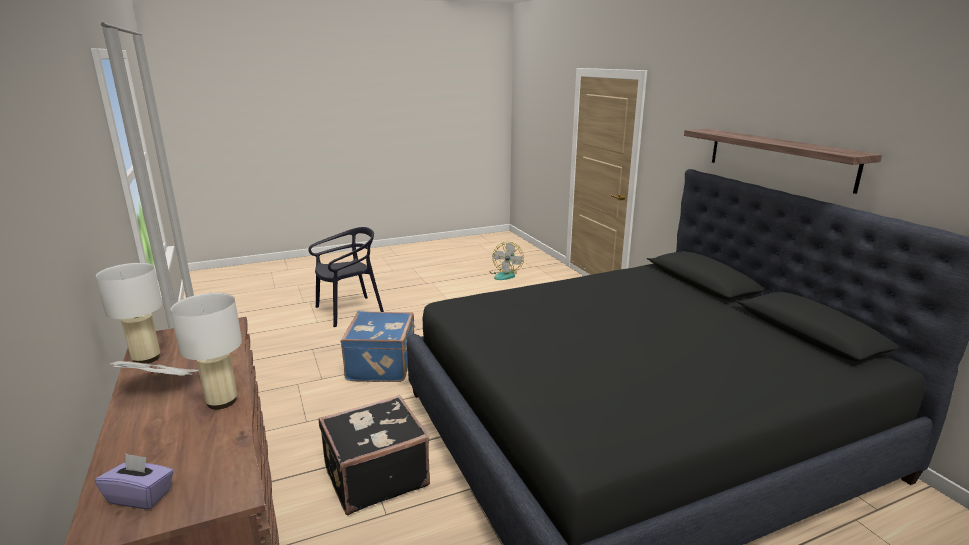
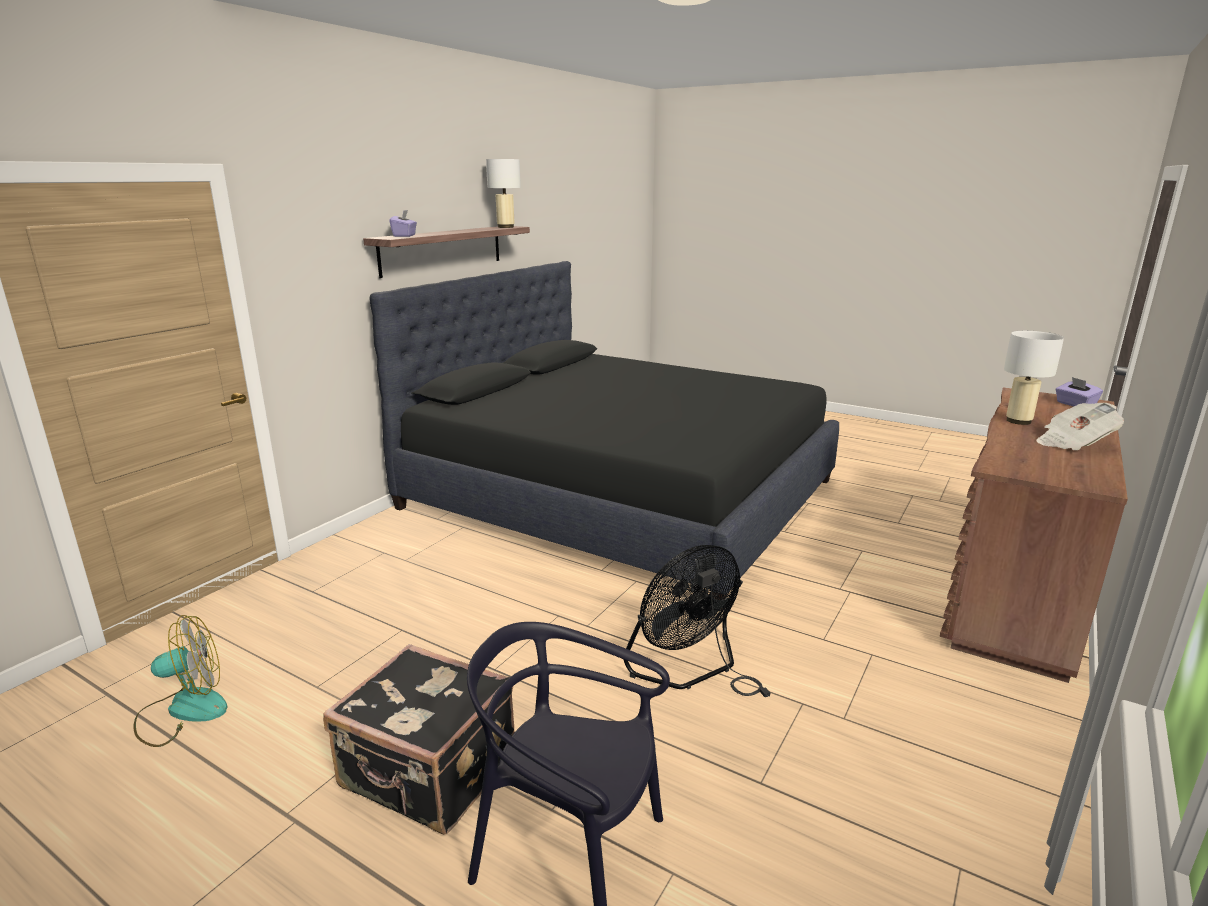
camera: 125 degrees left, 0 degrees up
(146, 359) = (1096, 467): white table lamp -> white table lamp (506, 227)
(375, 476) = (846, 572): black suitcase -> black suitcase (428, 773)
(383, 365) = (699, 667): blue suitcase -> black fan
(717, 132) = (405, 236): none -> purple tissue box

